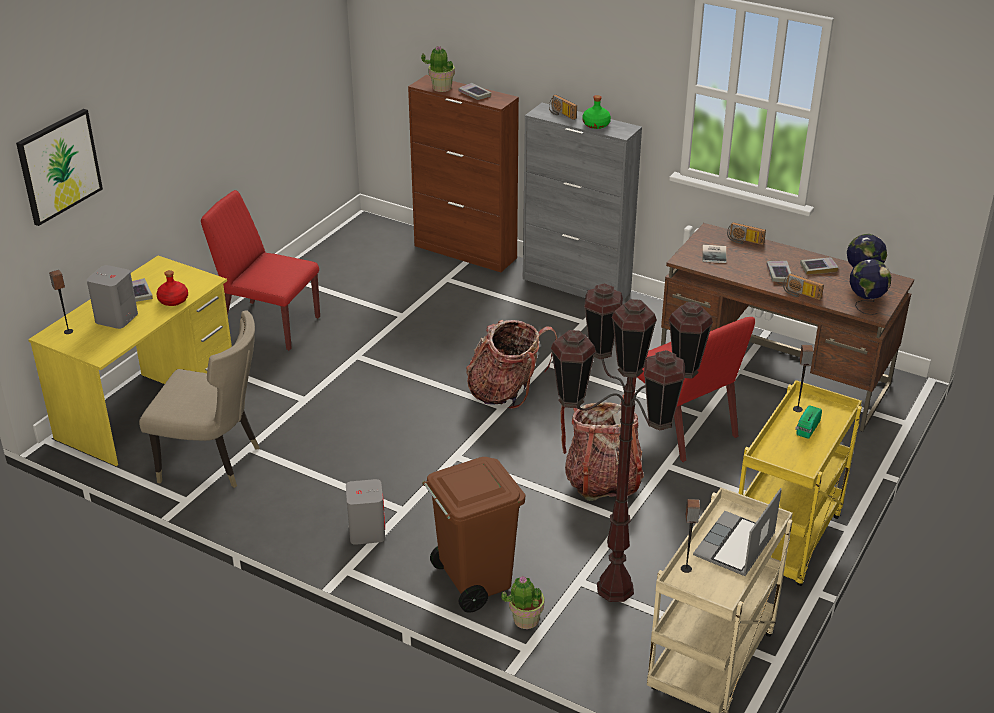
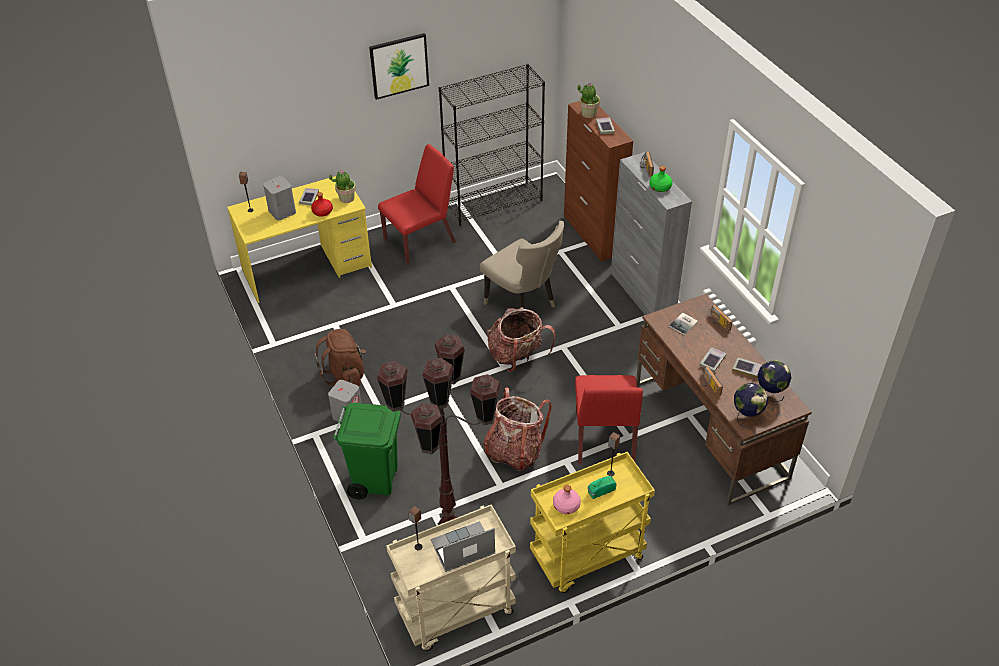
camera: 35 degrees right, 10 degrees up
(59, 166) = (264, 105): picture -> picture (399, 65)
(214, 462) = (309, 325): beige chair -> beige chair (523, 304)
(268, 325) = (420, 240): red chair -> red chair turned 90 degrees clockwise
(319, 493) = (345, 375): none -> brown backpack
(320, 260) = (494, 203): none -> black bookcase
(474, 581) = (375, 479): brown trash can -> green trash can
(525, 619) = (380, 520): potted plant -> potted plant (346, 198)
(790, 456) = (566, 505): none -> pink bottle

